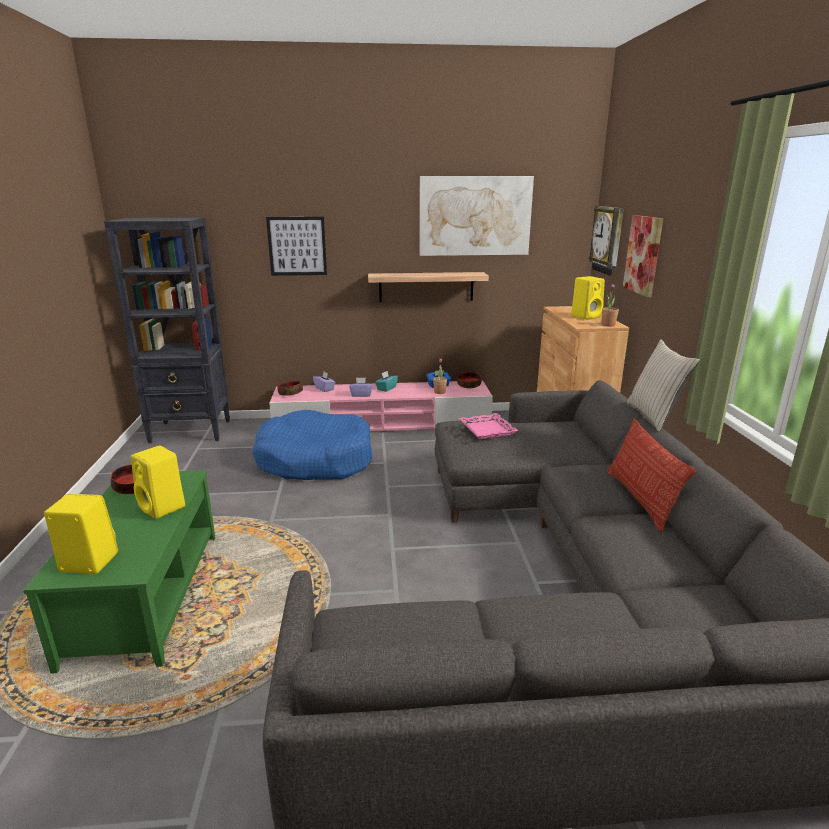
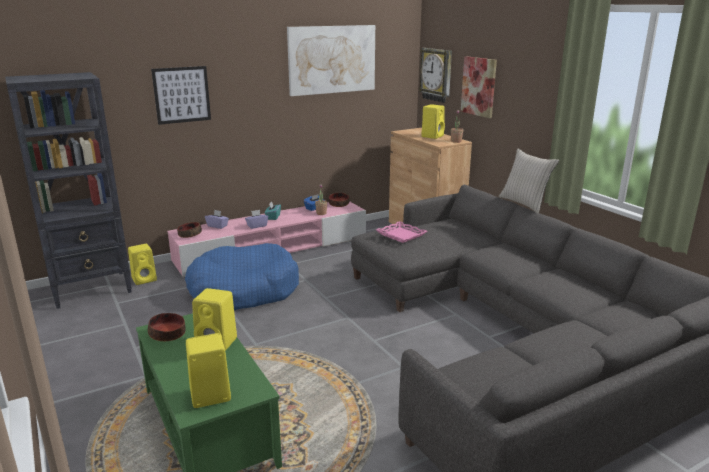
camera: 25 degrees left, 0 degrees up
(241, 431) = (145, 279): none -> yellow speaker
(426, 287) = (296, 123): shelf -> none
(640, 499) = (542, 262): pillow -> none

